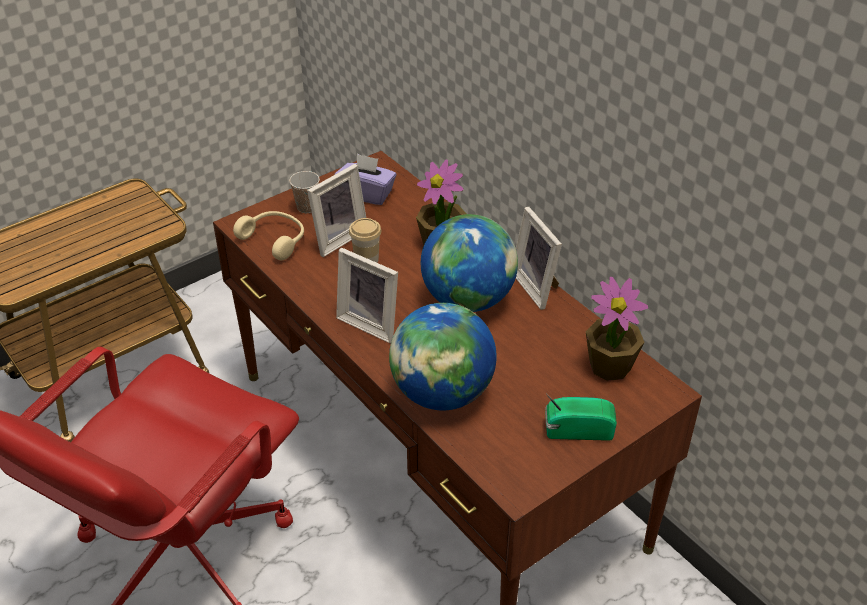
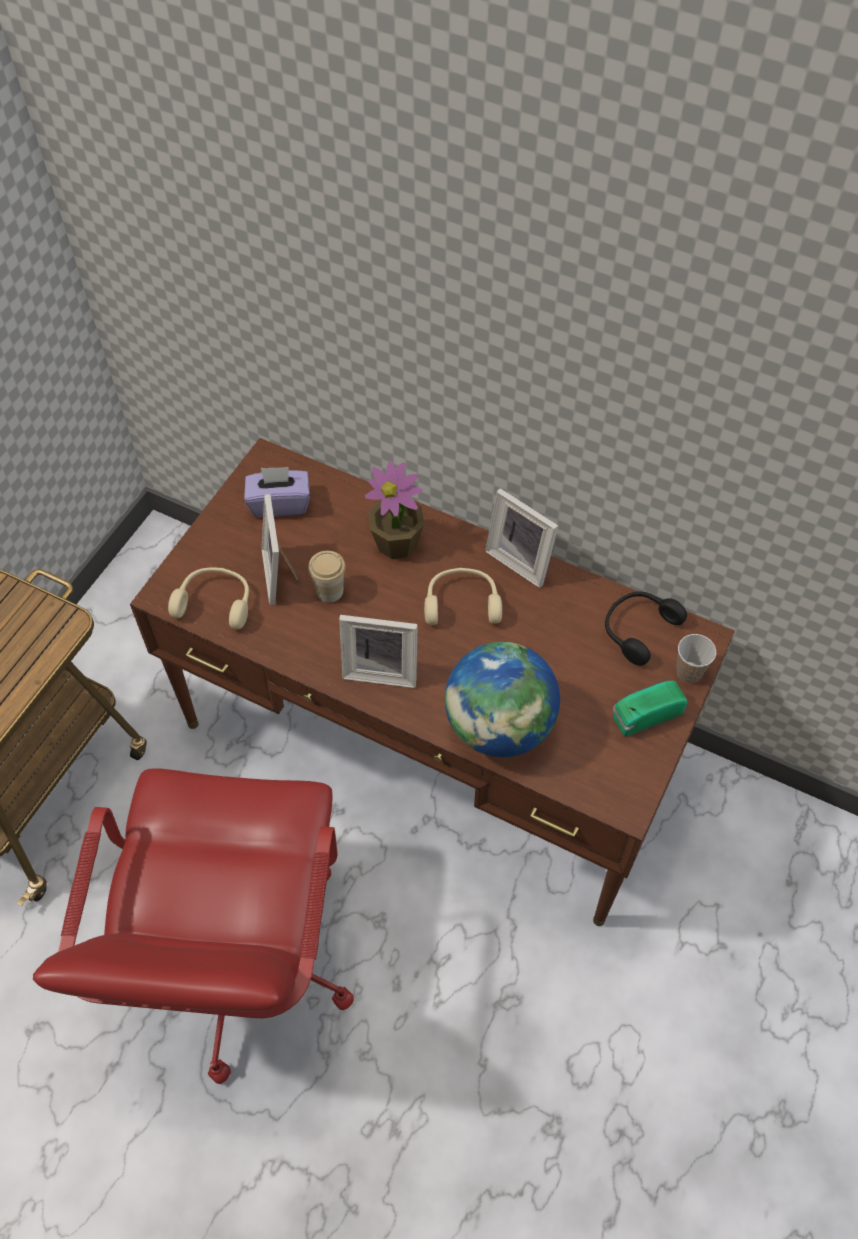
camera: 25 degrees left, 15 degrees up
(307, 207) = (224, 546): cup -> cup (689, 672)
(337, 237) = (281, 574): picture frame -> picture frame turned 150 degrees clockwise
(468, 299) = (462, 602): globe -> beige headphones
(610, 366) = (637, 629): potted plant -> black headphones

